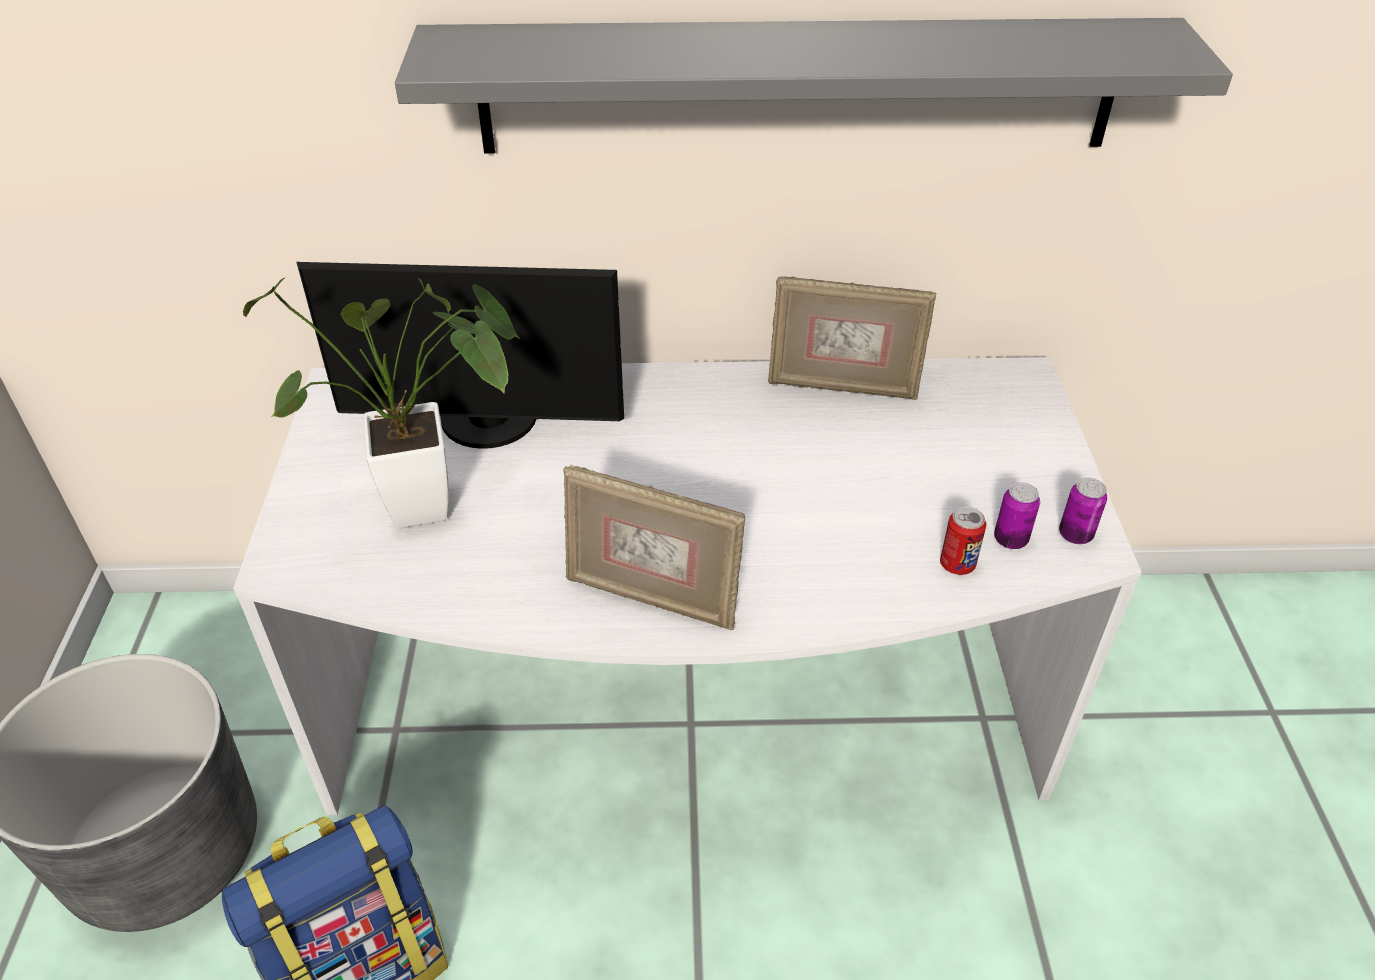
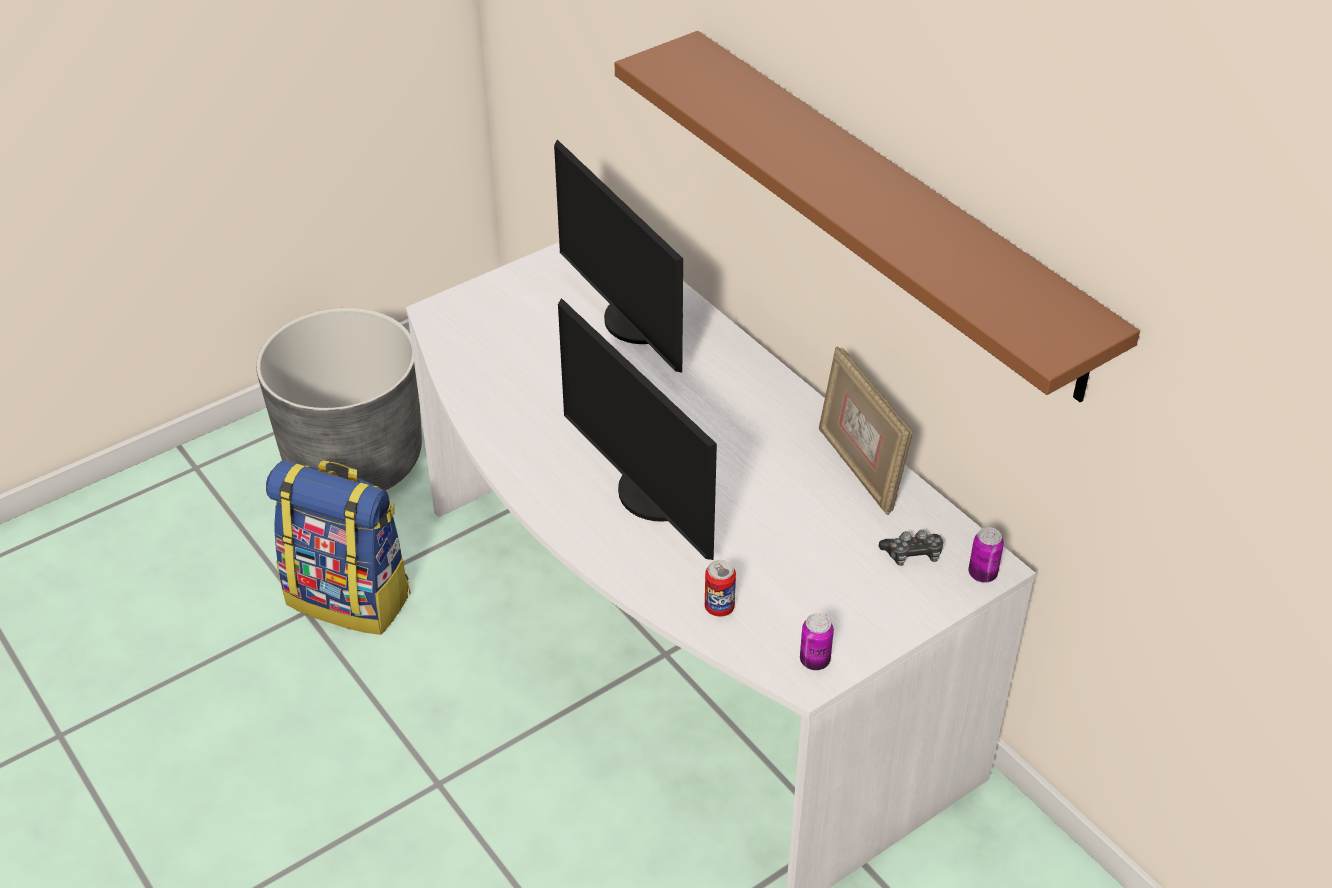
camera: 55 degrees right, 0 degrees up
(437, 506) = (540, 344): potted plant -> none
(652, 598) = (551, 475): picture frame -> none
(755, 534) = (653, 495): none -> monitor
(797, 86) = (889, 210): grey shelf -> brown shelf
(978, 409) = (912, 554): none -> game controller
(1010, 539) = (774, 626): can -> can (982, 574)

